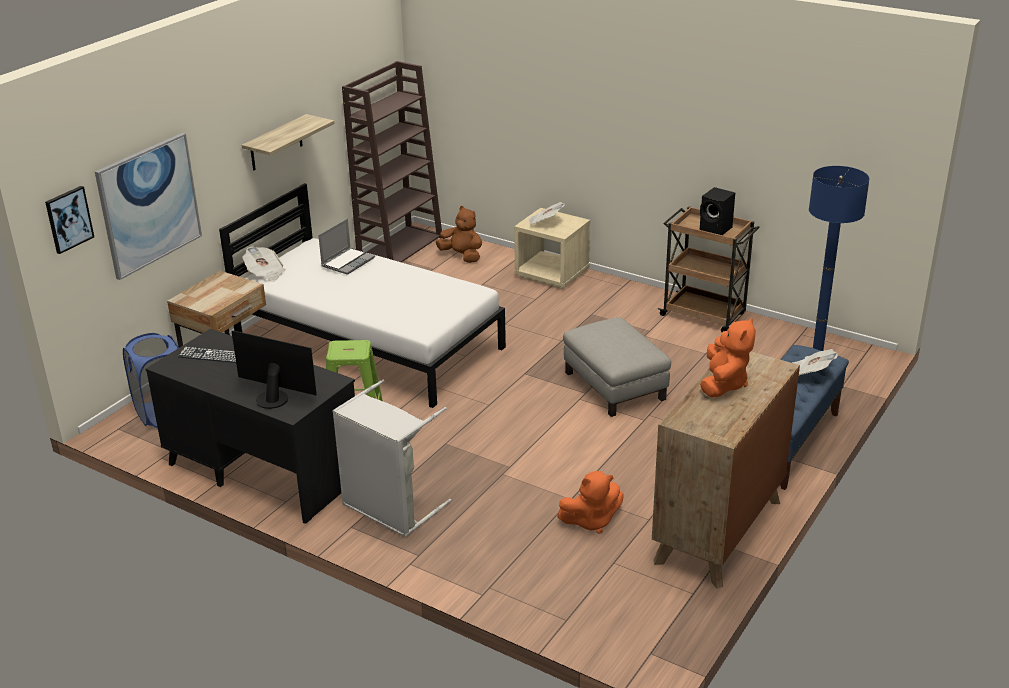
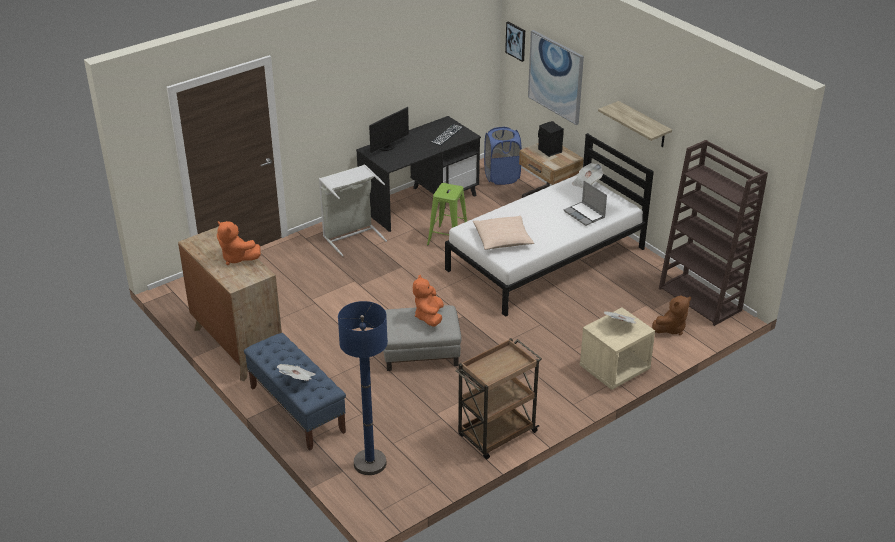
camera: 110 degrees right, 5 degrees up
(432, 303) = (502, 239): none -> beige pillow
(591, 521) = (285, 301): orange plush toy -> orange plush toy (429, 317)
(716, 230) = (492, 368): black speaker -> black speaker (549, 151)

